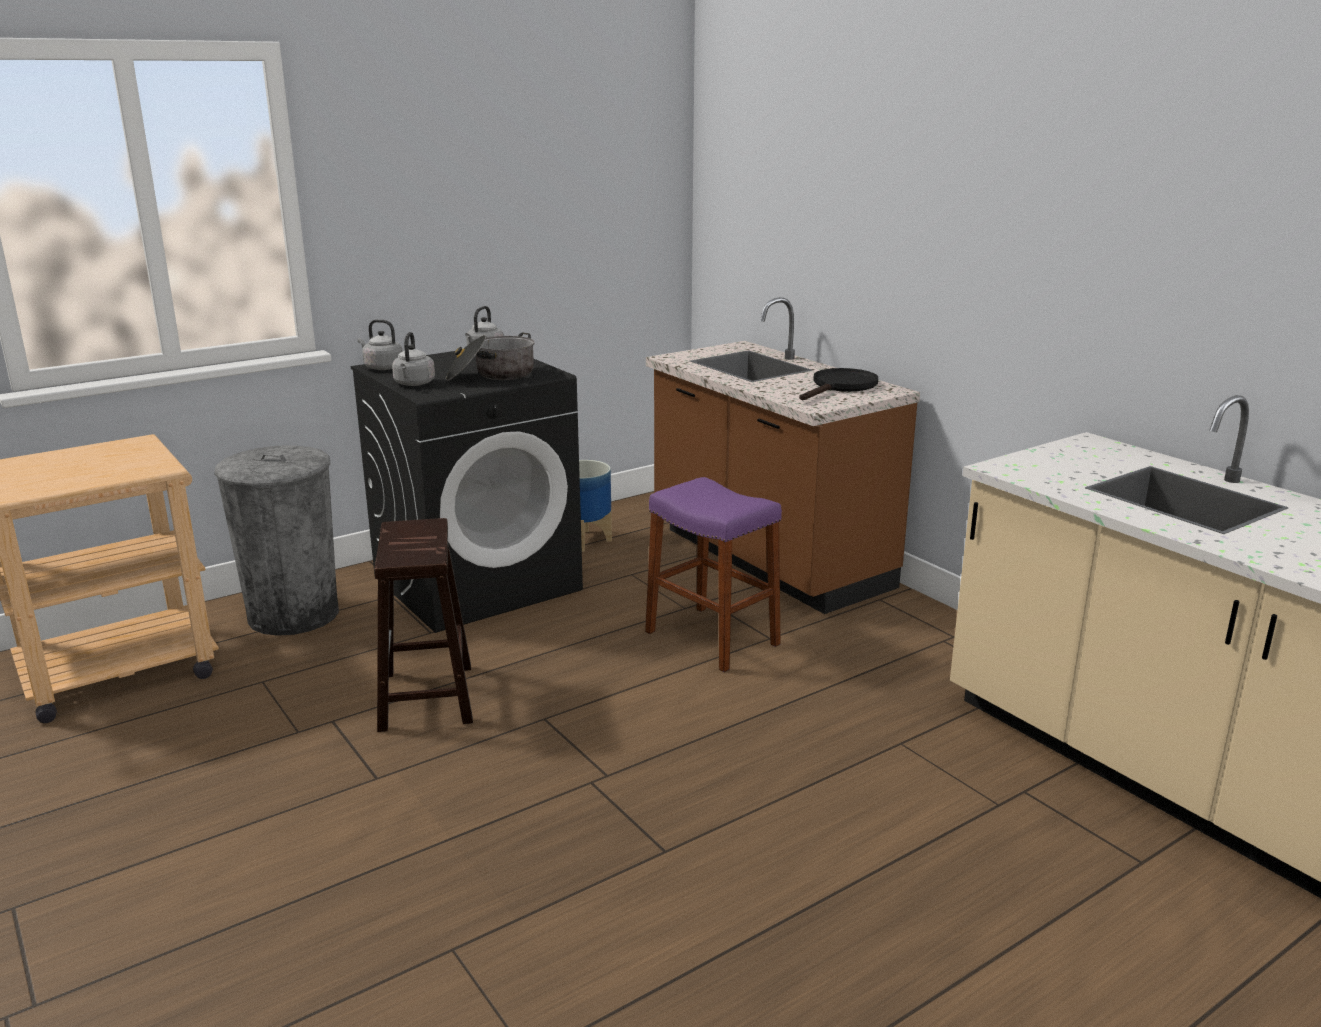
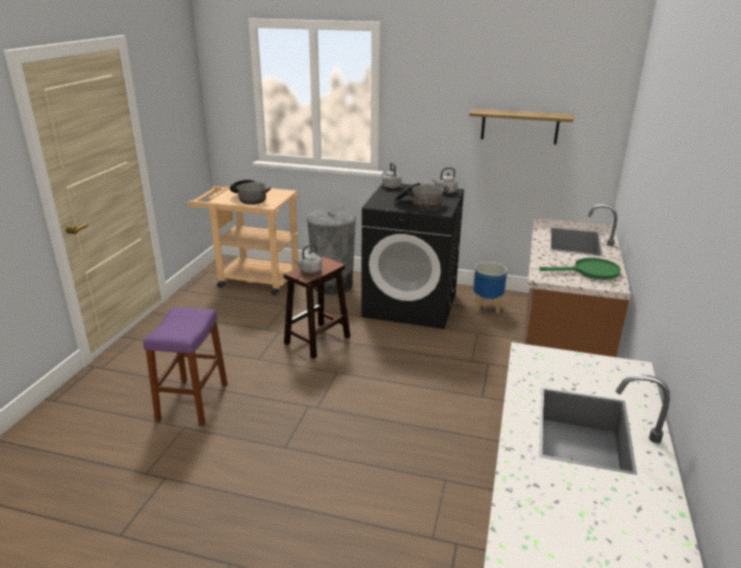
camera: 50 degrees right, 5 degrees up
(86, 472) = (249, 199): none -> cooking pot
(414, 384) = (382, 198): grey kettle -> grey kettle (309, 270)
(551, 219) = (519, 126): none -> shelf
(712, 638) = (456, 381): purple stool -> purple stool (193, 402)
(840, 387) = (590, 272): black frying pan -> green frying pan

